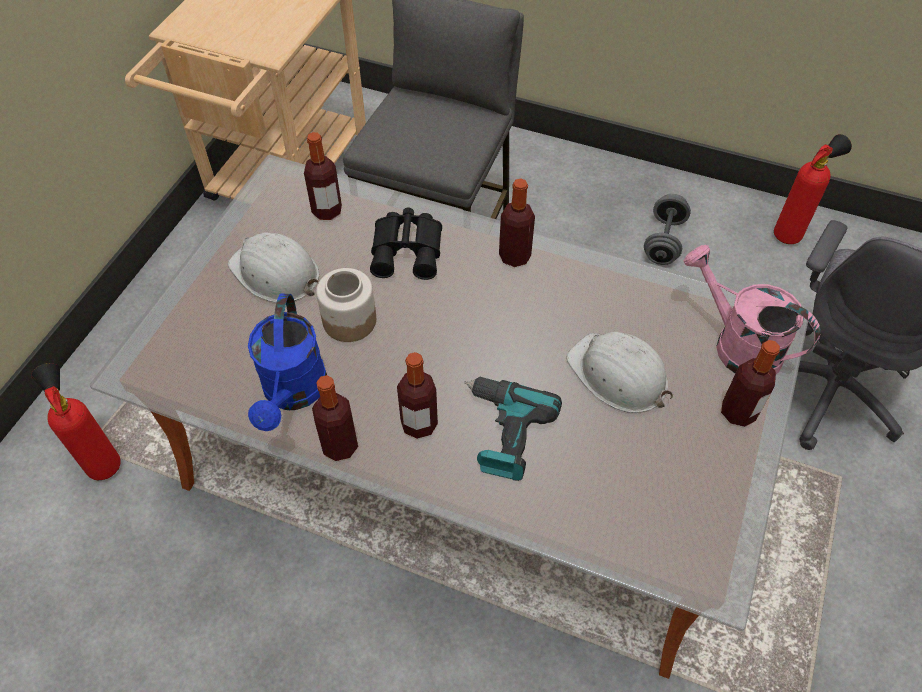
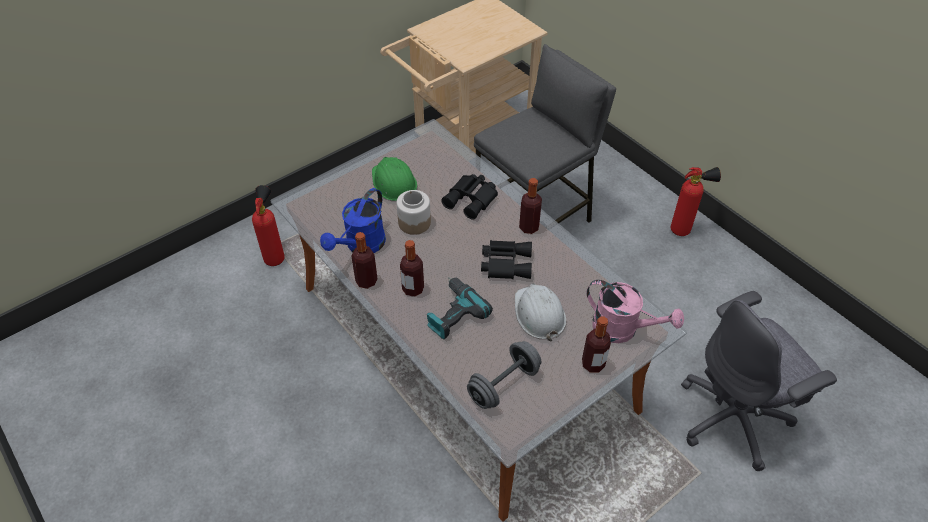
camera: 30 degrees right, 5 degrees down
(275, 273) = (393, 183): white hard hat -> green hard hat
(327, 211) = (443, 161): bottle -> none
(520, 322) = (505, 263): none -> black binoculars
(663, 241) = (687, 277): grey dumbbell -> grey dumbbell (503, 384)
(736, 344) = (623, 329): pink watering can -> pink watering can turned 135 degrees clockwise
(791, 233) = (785, 310): fire extinguisher -> fire extinguisher (684, 230)

